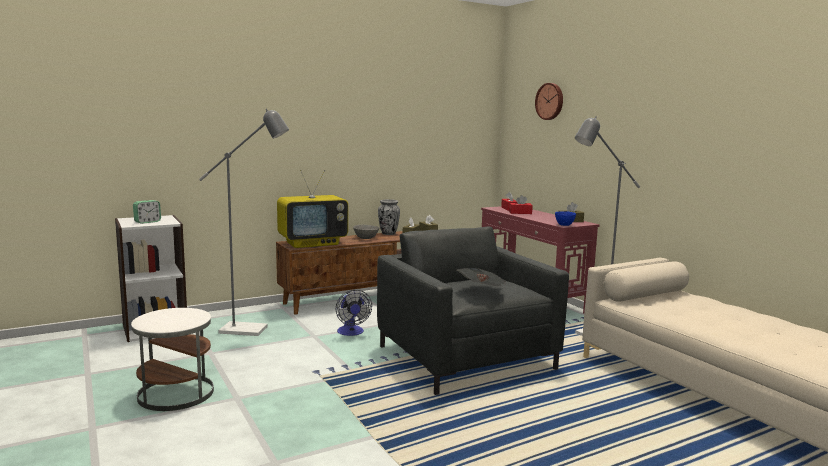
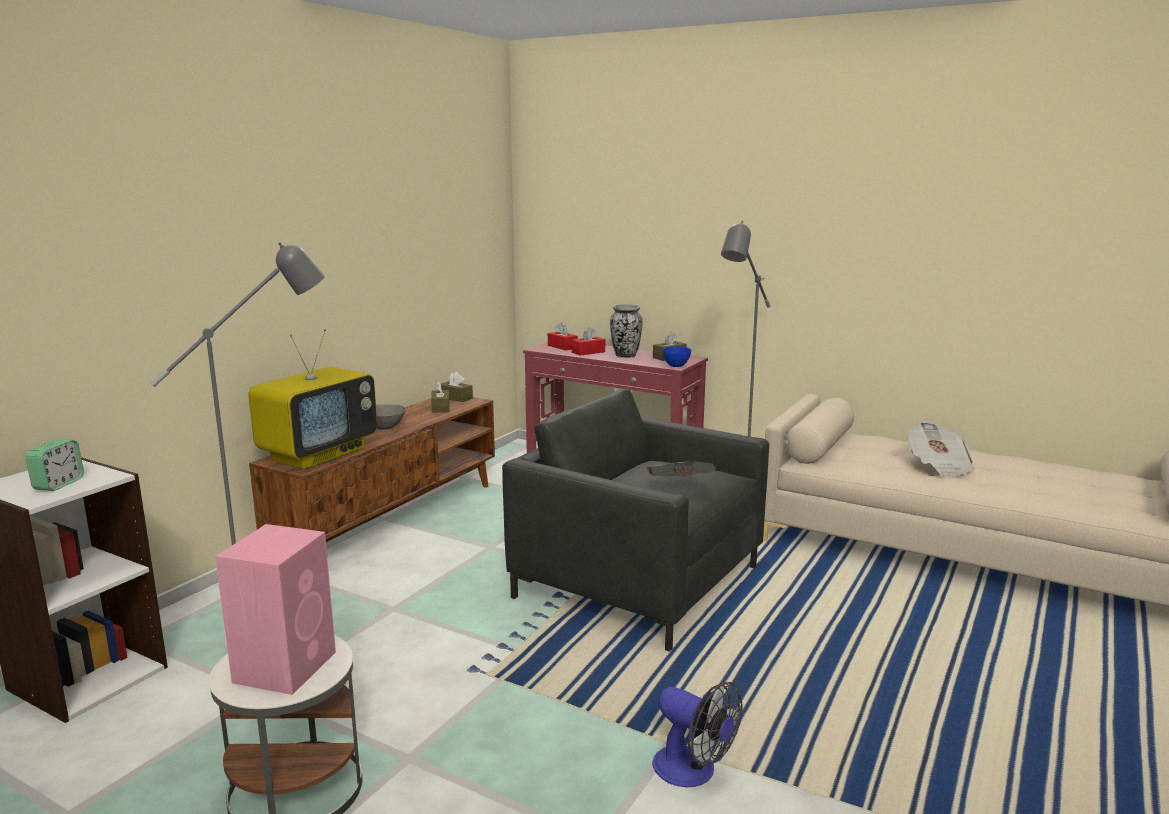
camera: 30 degrees left, 5 degrees up
(172, 319) = (286, 666): none -> pink speaker
(351, 332) = (443, 586): fan -> fan (693, 771)
(388, 234) = (405, 412): vase -> vase (625, 356)
(550, 101) = (607, 188): wall clock -> none
(722, 321) = (939, 467): none -> newspaper

